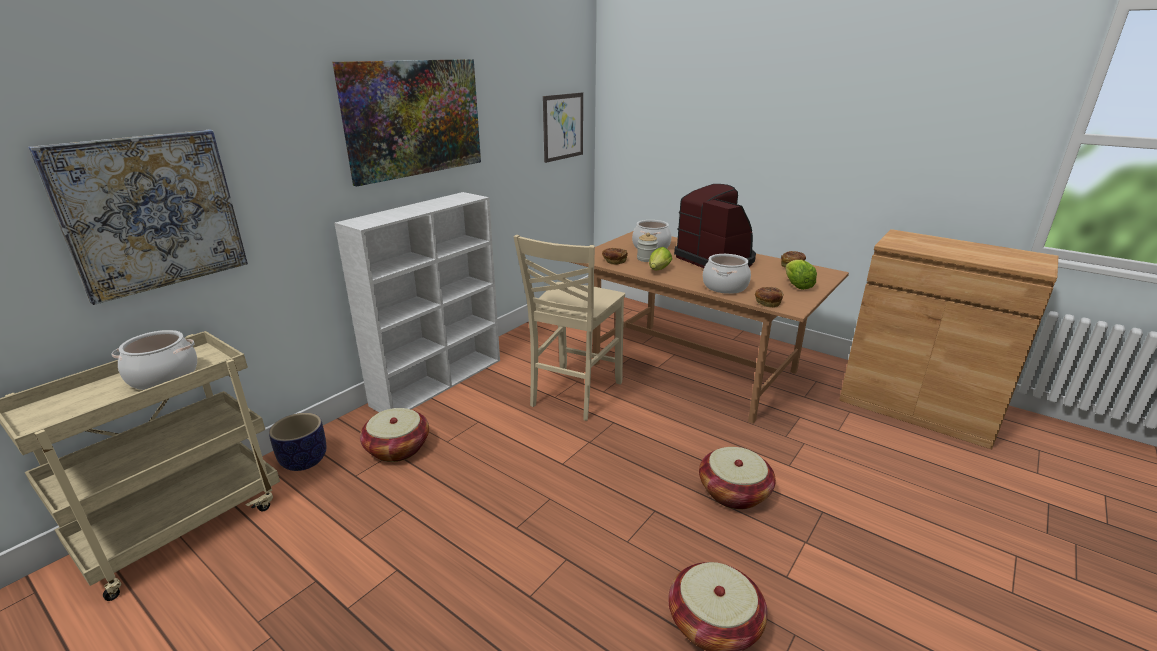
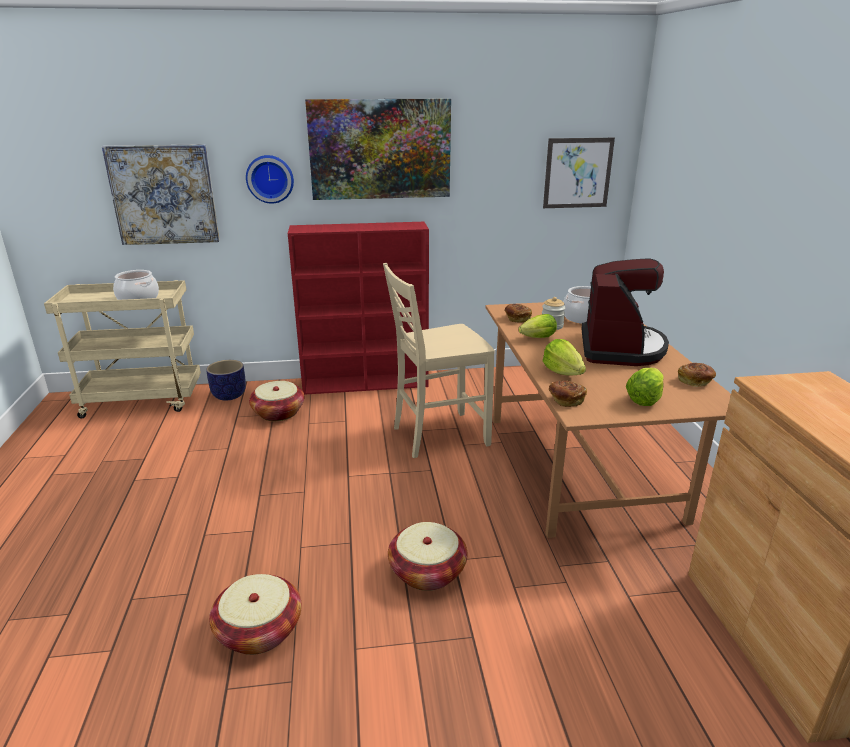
camera: 45 degrees right, 0 degrees up
(301, 167) = (270, 179): none -> wall clock
(439, 381) = (367, 383): white bookcase -> red bookcase
(725, 286) = (563, 372): cooking pot -> lettuce

